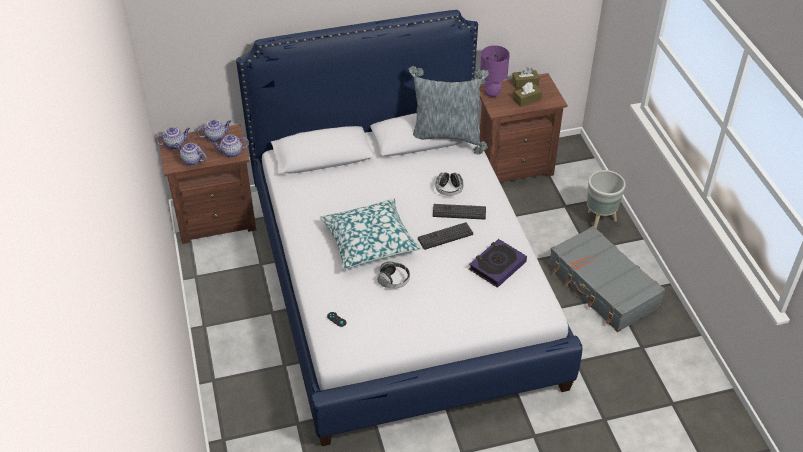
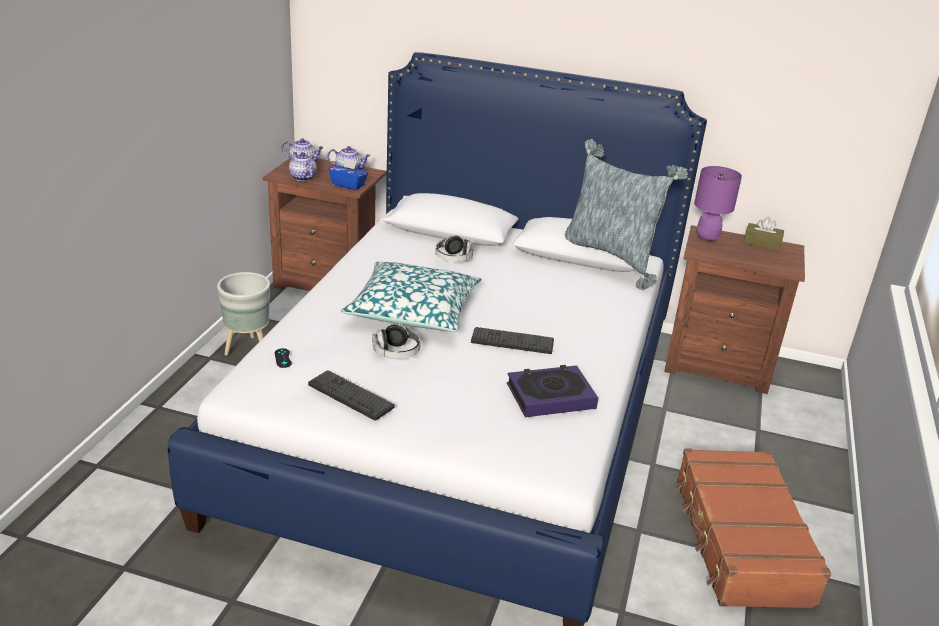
camera: 30 degrees right, 15 degrees down
(231, 153) = (348, 185): teapot -> blue tissue box
(449, 189) = (567, 304): headphones -> headphones (453, 259)
(459, 212) = (557, 328): keyboard -> keyboard (350, 396)
(527, 99) = (750, 256): brown tissue box -> none
(598, 221) = (795, 465): grey planter -> grey planter (247, 349)
(602, 287) = (740, 541): grey suitcase -> brown suitcase

